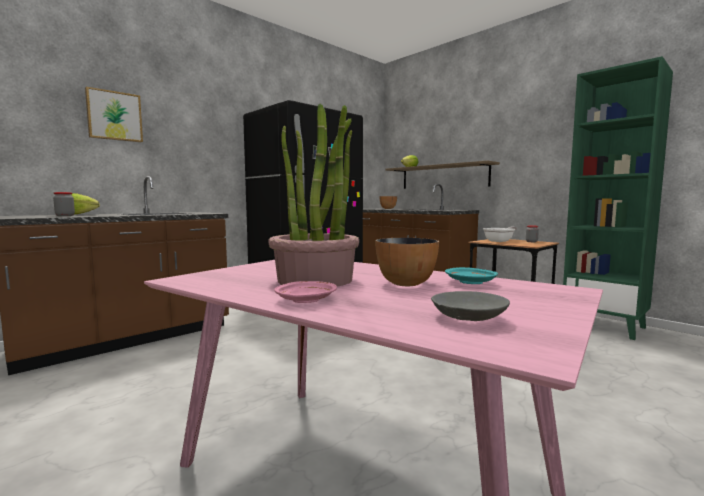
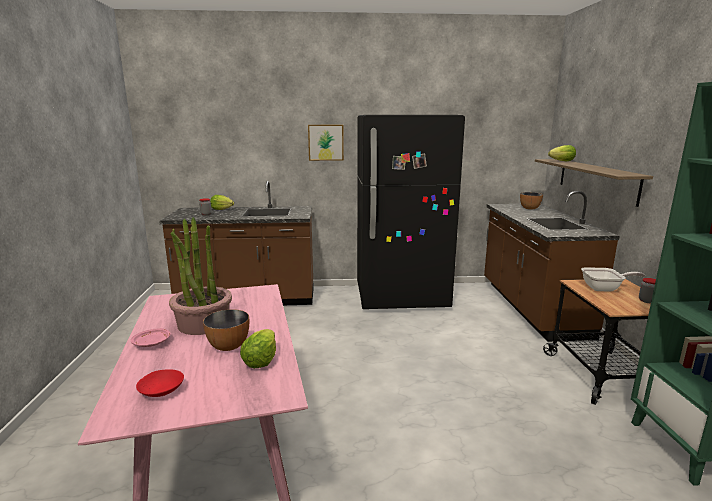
camera: 40 degrees right, 10 degrees up
(114, 116) = (251, 133): picture -> picture (326, 142)
(467, 317) = (161, 390): grey bowl -> red bowl
(470, 282) = (260, 361): turquoise plate -> lettuce

